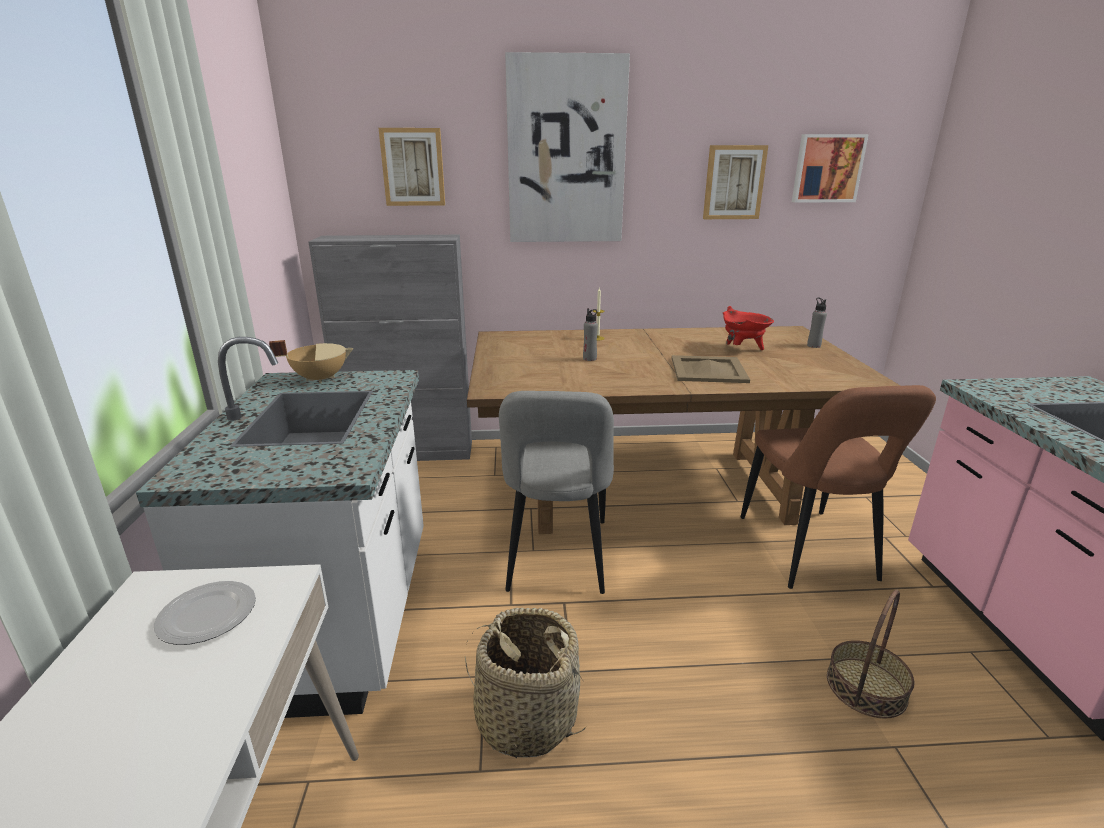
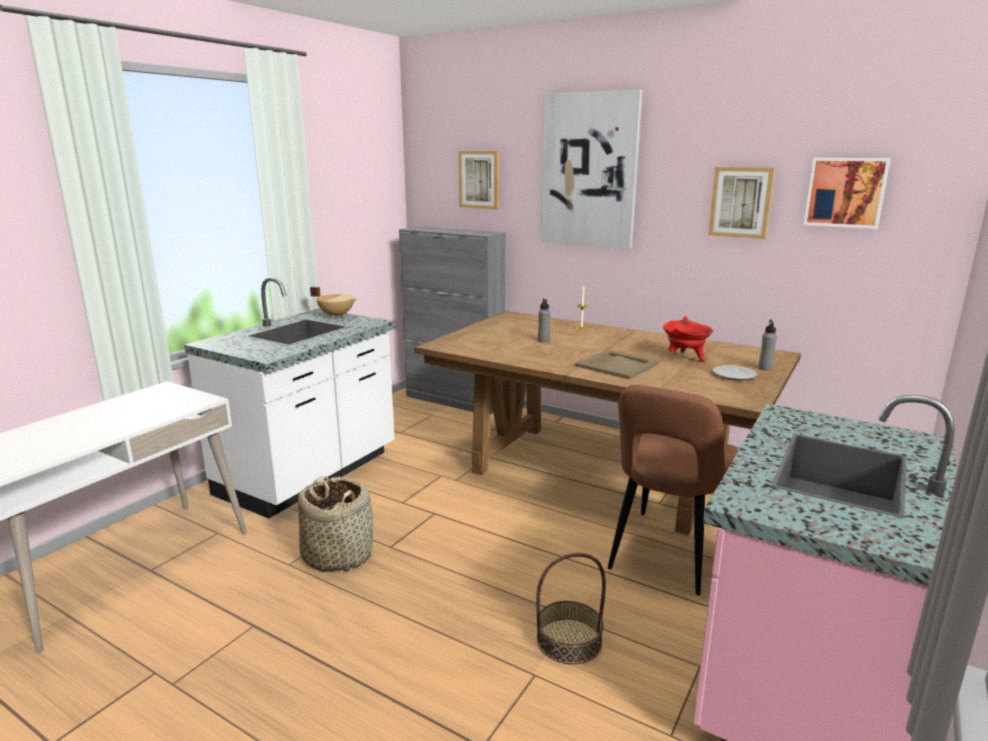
camera: 35 degrees right, 5 degrees down
(208, 615) = (166, 401): plate -> plate (734, 375)
(557, 559) = (464, 490): grey chair -> none

